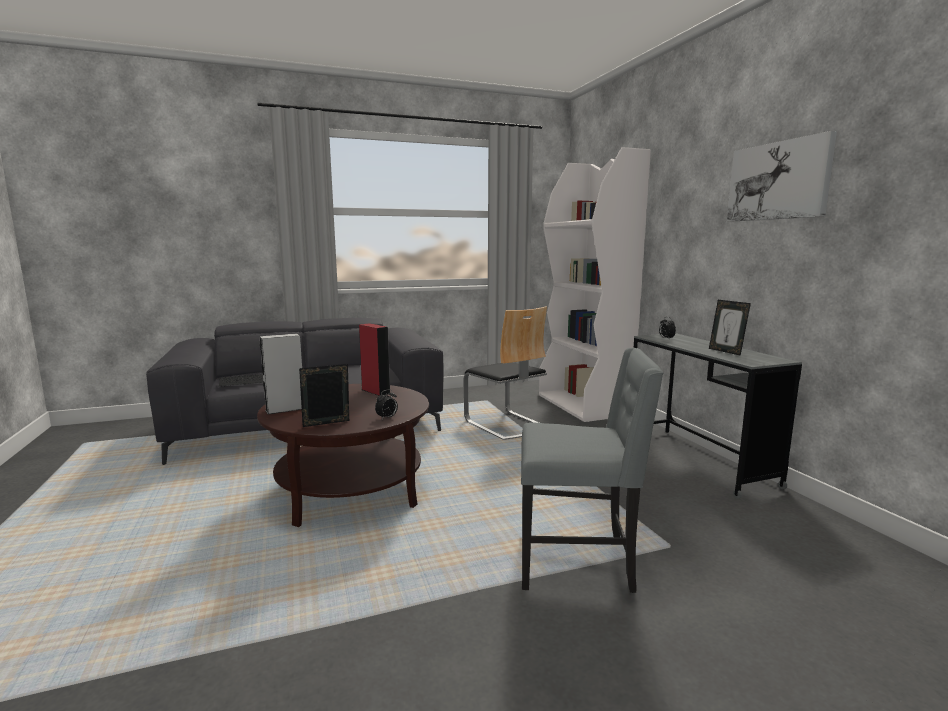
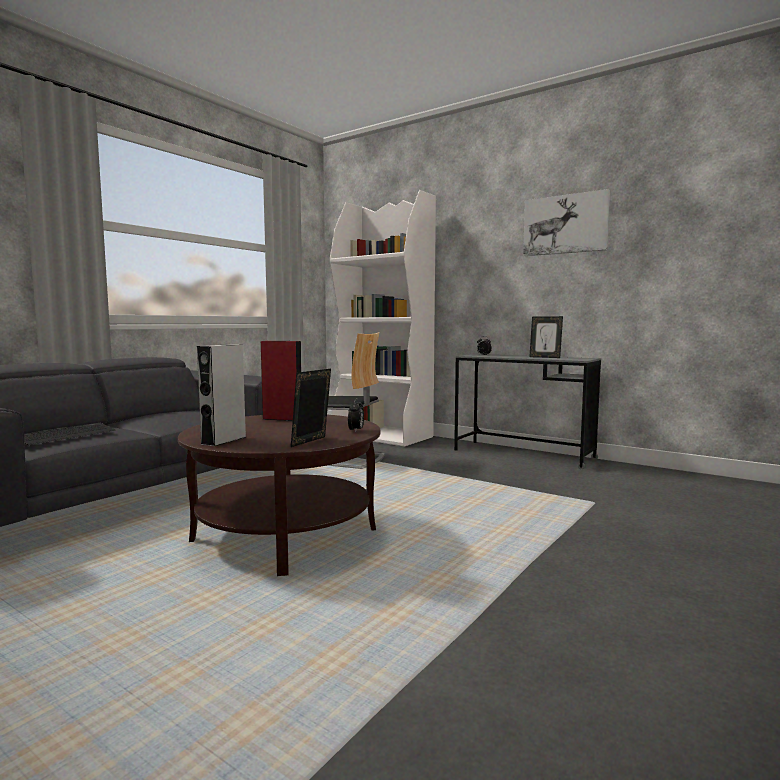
camera: 35 degrees left, 5 degrees down
(577, 561) = (559, 526): grey chair -> none

